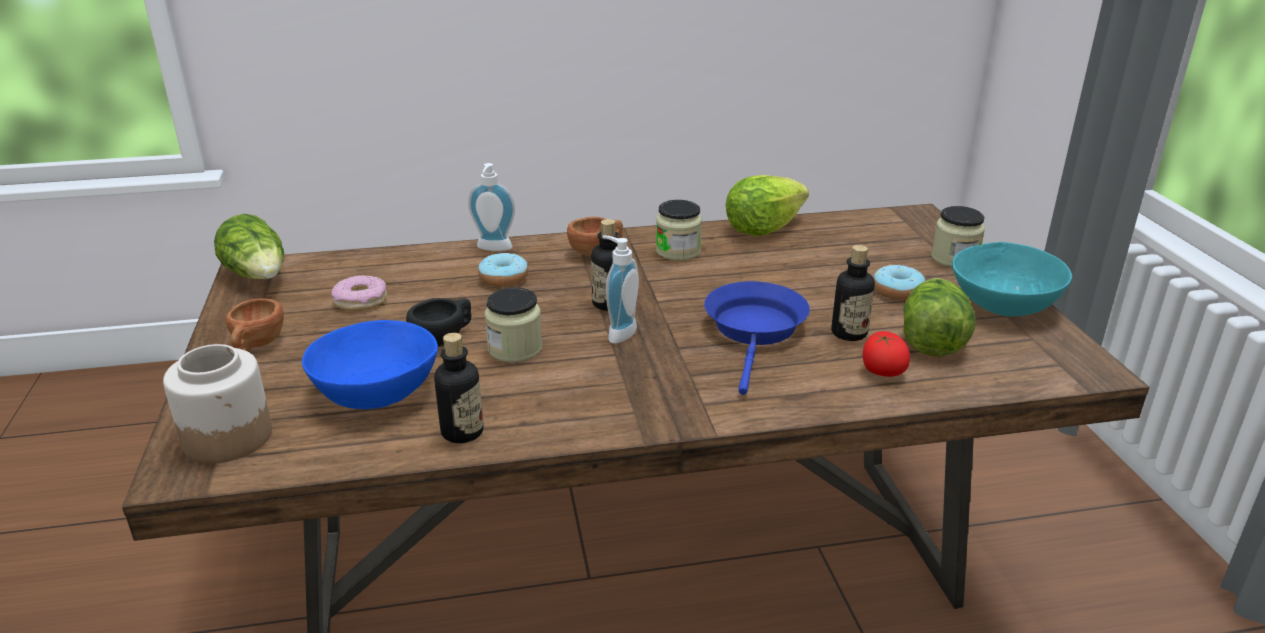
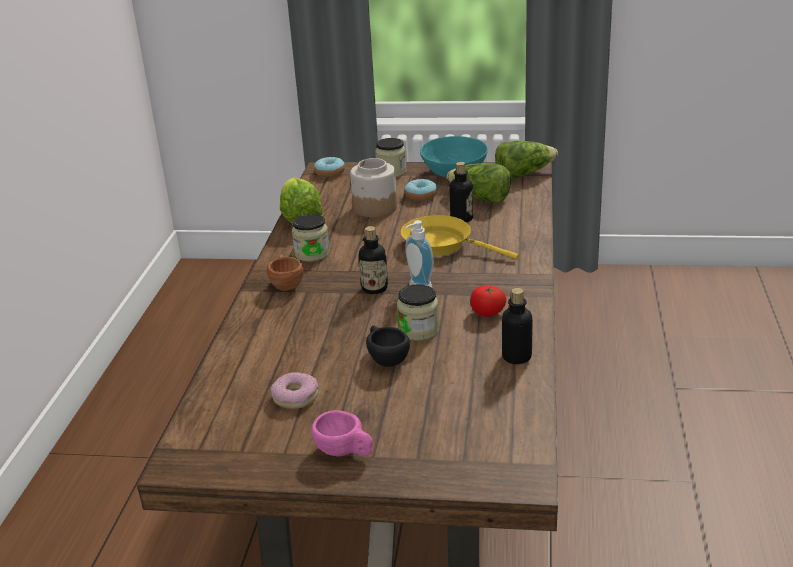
camera: 70 degrees left, 0 degrees up
(228, 437) = (483, 458): jar -> jar (374, 208)
(256, 346) = (345, 451): brown cup -> pink cup
(259, 276) = (200, 457): lettuce -> lettuce (523, 174)
(375, 391) = (449, 391): blue bowl -> none
(493, 249) = (244, 328): soap dispenser -> none
(504, 278) = (303, 327): donut -> donut (330, 172)
(755, 330) = (442, 245): blue frying pan -> yellow frying pan
(882, 372) = (508, 218): tomato -> tomato (487, 313)

